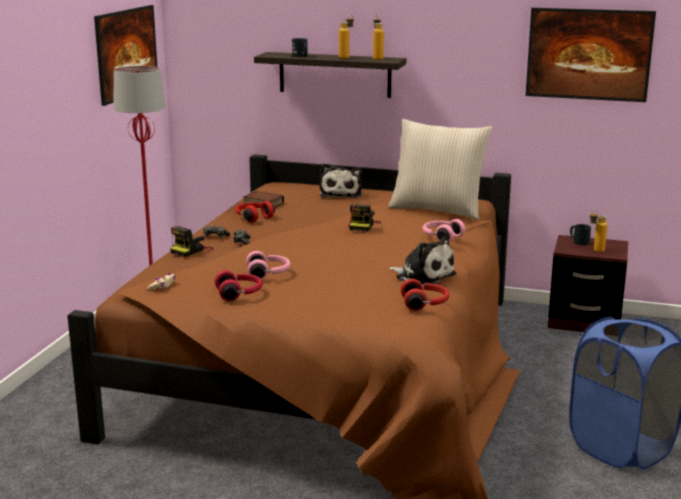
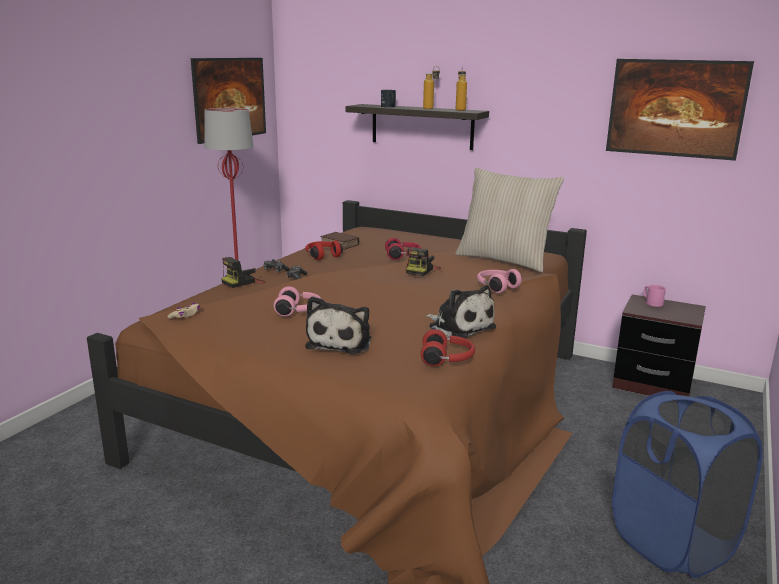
camera: 10 degrees right, 0 degrees up
(240, 294) = (255, 330): red headphones -> red headphones (403, 256)
(341, 193) = (418, 239): plush toy -> plush toy (341, 342)
(578, 241) = (651, 302): black mug -> pink mug
(595, 251) = (667, 314): bottle -> none

